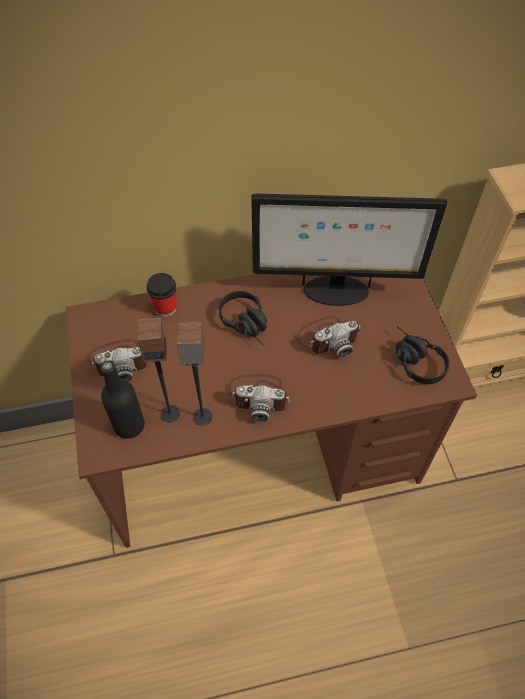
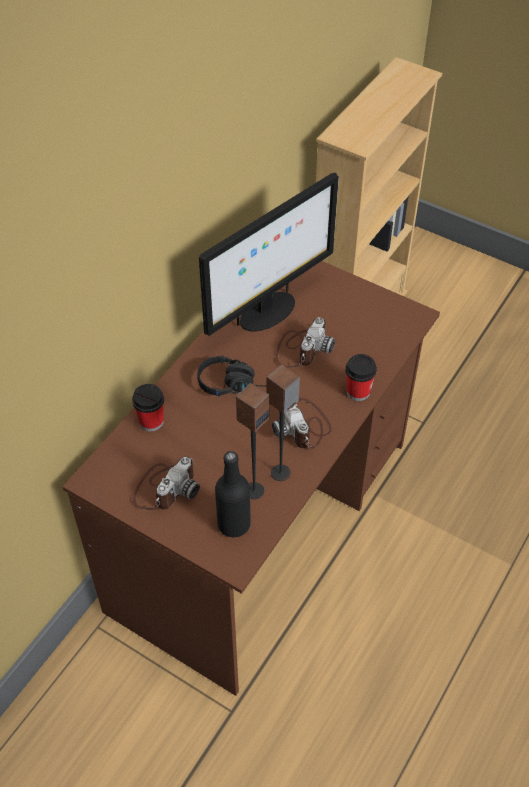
camera: 45 degrees left, 5 degrees down
(259, 396) = (303, 425): camera -> camera turned 105 degrees clockwise
(331, 405) = (358, 392): none -> cup
(413, 360) = (376, 320): black headphones -> none

